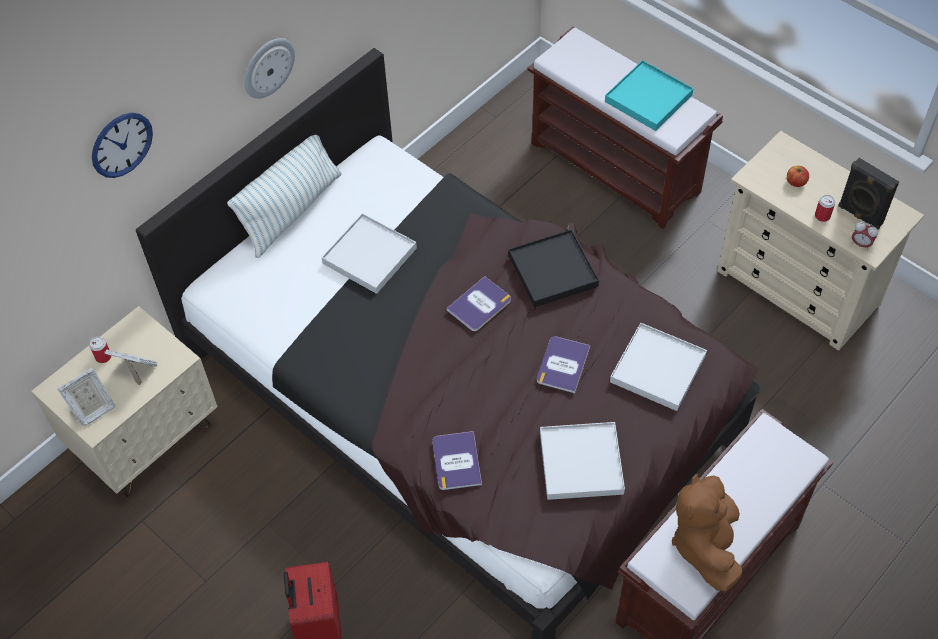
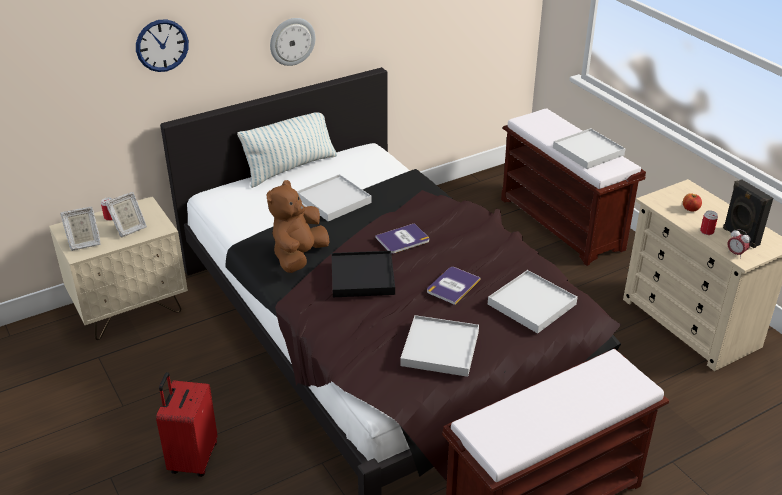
camera: 15 degrees right, 20 degrees down
(137, 371) = (129, 229): picture frame -> picture frame turned 105 degrees clockwise
(456, 461) = (337, 326): book -> none
(552, 271) = (470, 231): black tray -> black tray (362, 277)
(648, 98) = (588, 151): turquoise tray -> white tray
(705, 544) = (526, 425): brown plush toy -> brown plush toy (299, 257)

